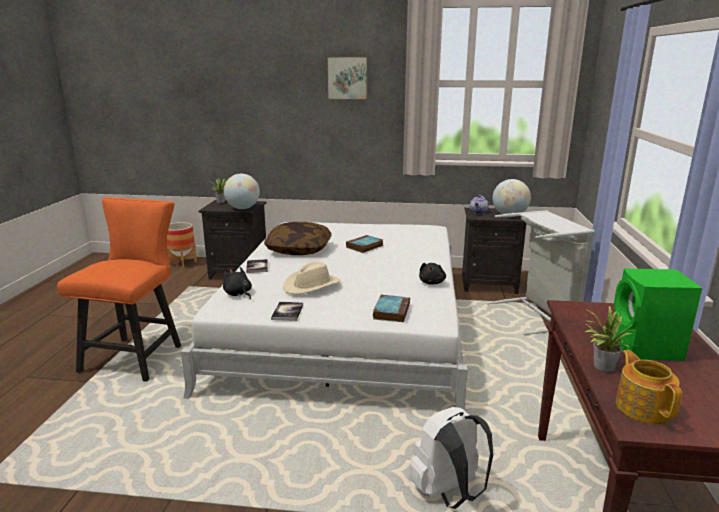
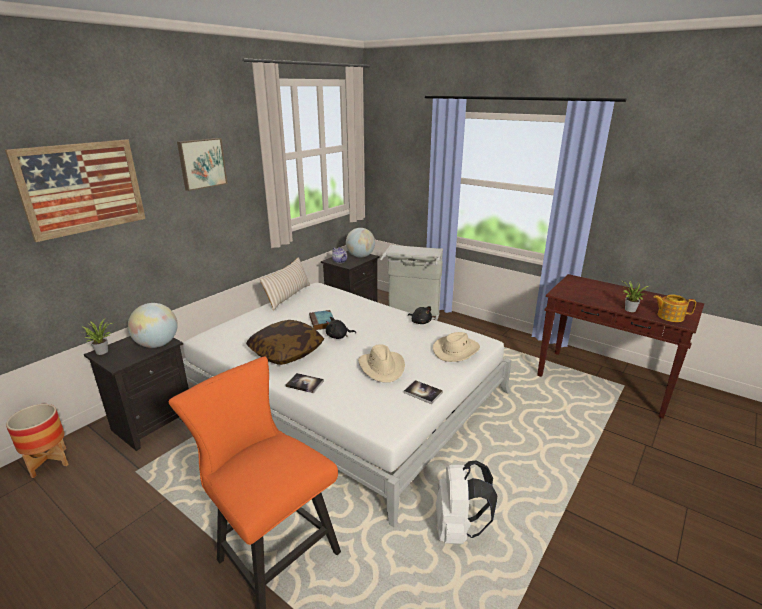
camera: 60 degrees left, 5 degrees up
(238, 294) = (361, 409): black plush toy -> black plush toy (338, 336)
(248, 83) = (82, 188): none -> picture
(391, 311) = (456, 350): book -> beige hat
(395, 224) = (288, 296): none -> beige pillow
(449, 493) = (573, 425): white backpack -> white backpack (458, 529)
(646, 349) = (615, 296): green speaker -> none

